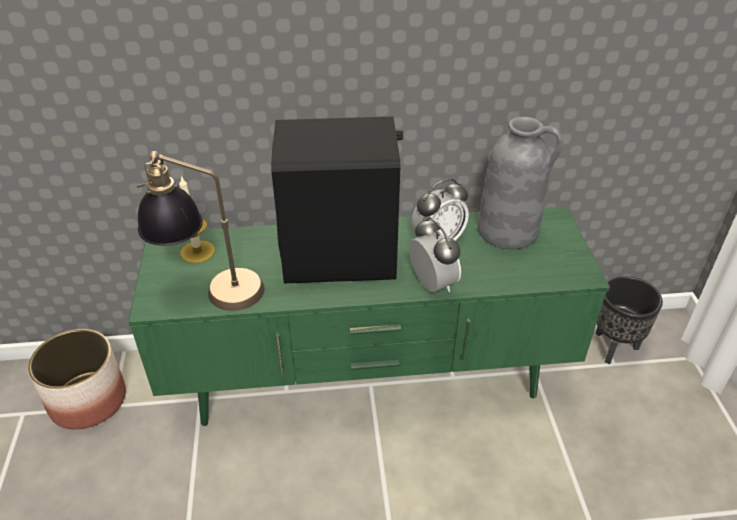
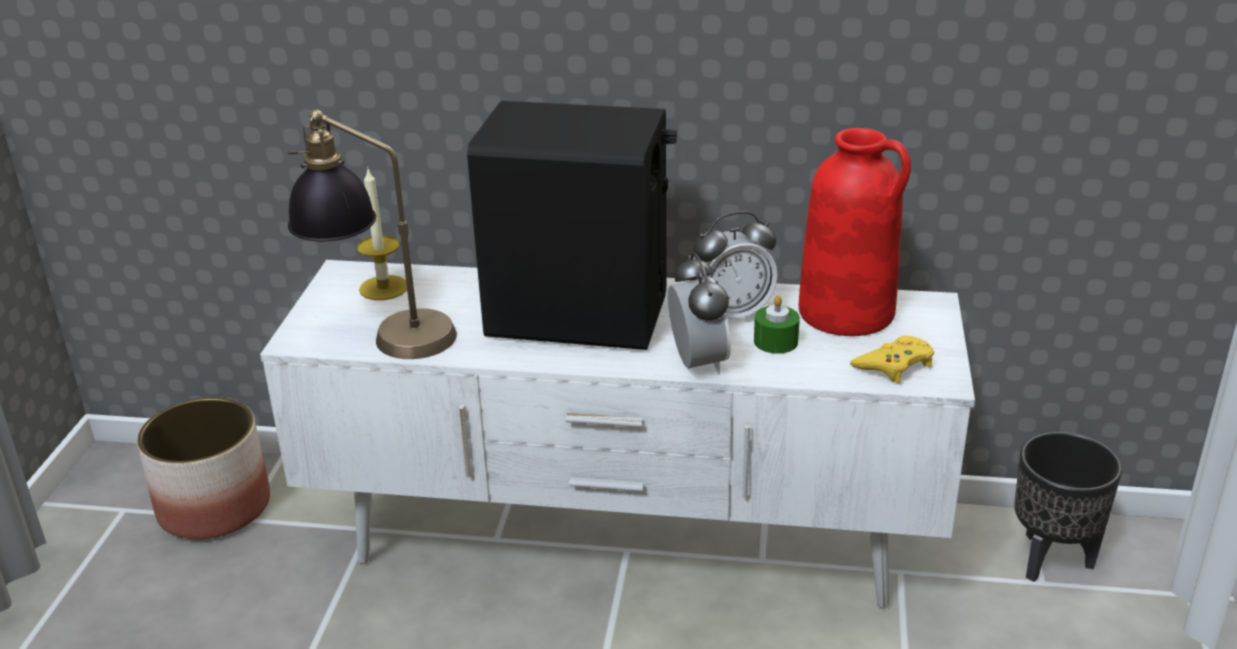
camera: 15 degrees right, 10 degrees down
(368, 382) = (624, 546): green tv stand -> white tv stand
(474, 260) = (775, 341): none -> green candle
(509, 230) = (848, 312): grey vase -> red vase
(553, 268) = (894, 365): none -> yellow game controller

